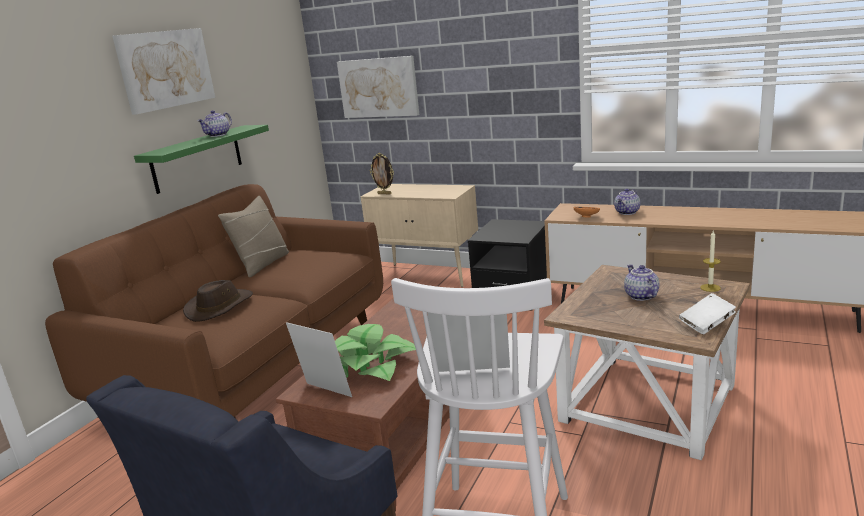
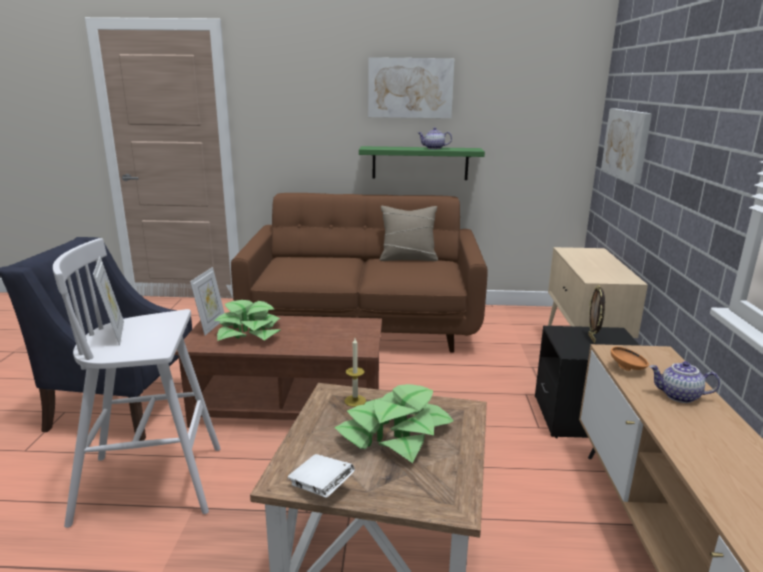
camera: 65 degrees right, 0 degrees up
(220, 307) = (322, 264): brown hat -> none
(385, 194) = (570, 253): picture frame -> picture frame (592, 338)
(640, 296) = (394, 434): teapot -> potted plant
(710, 288) = (443, 489): candle -> candle (355, 401)

